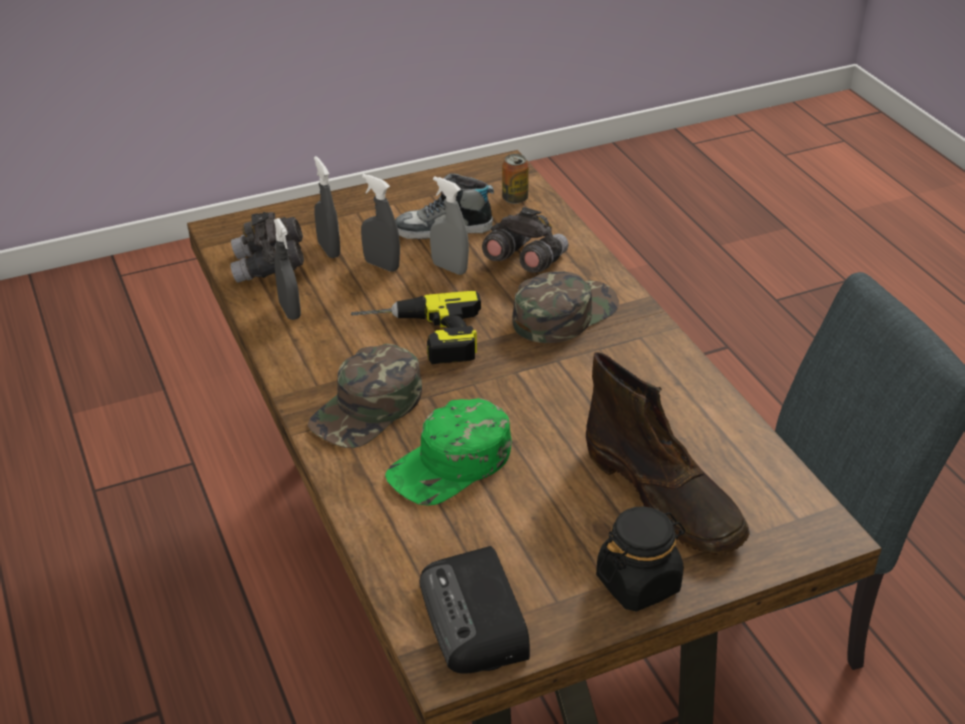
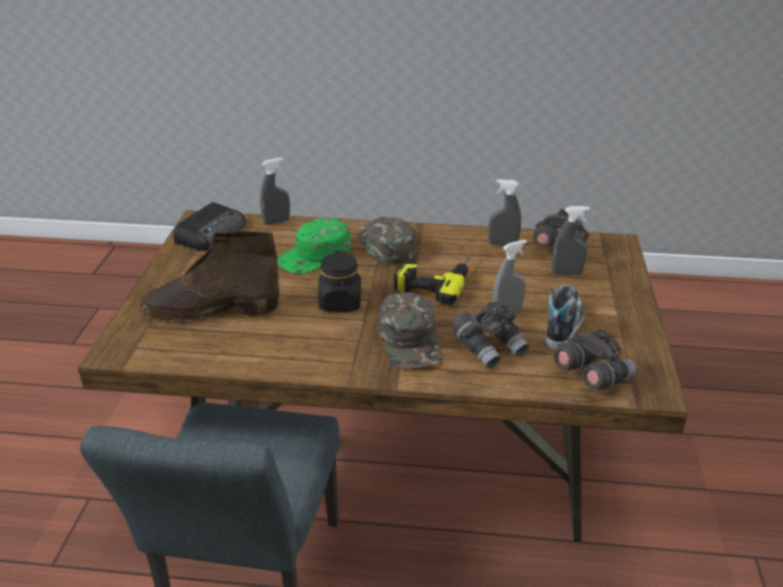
camera: 120 degrees right, 5 degrees down
(381, 265) = (531, 287): grey spray bottle -> grey spray bottle (276, 222)
(451, 464) = (314, 255): green cap -> green cap turned 120 degrees counterclockwise
(476, 619) = (211, 232): radio -> radio turned 105 degrees clockwise
(515, 198) = (591, 376): can -> grey binoculars
(638, 583) = (171, 278): black jar -> black jar (340, 302)

